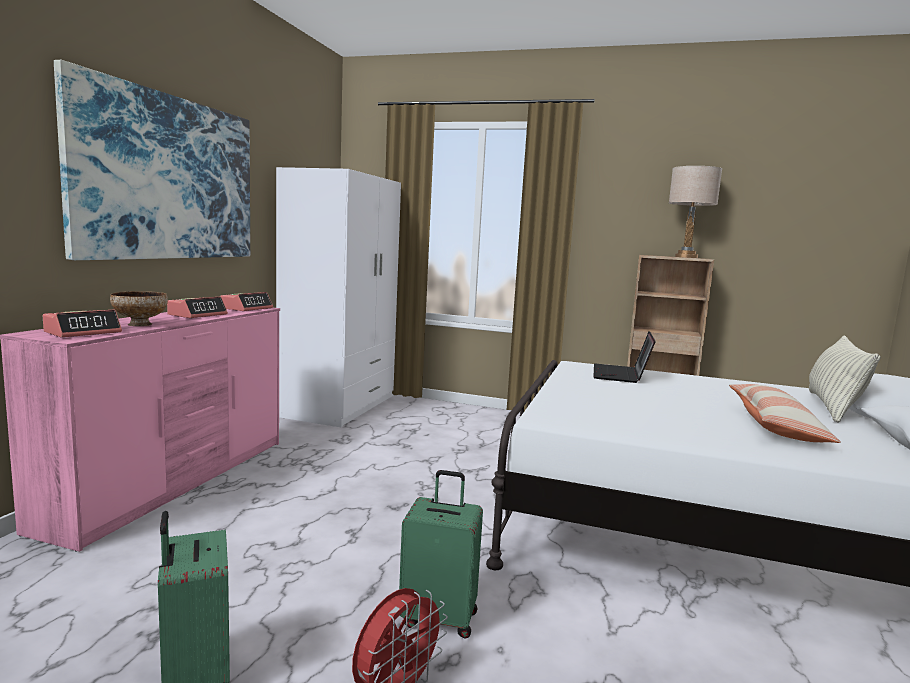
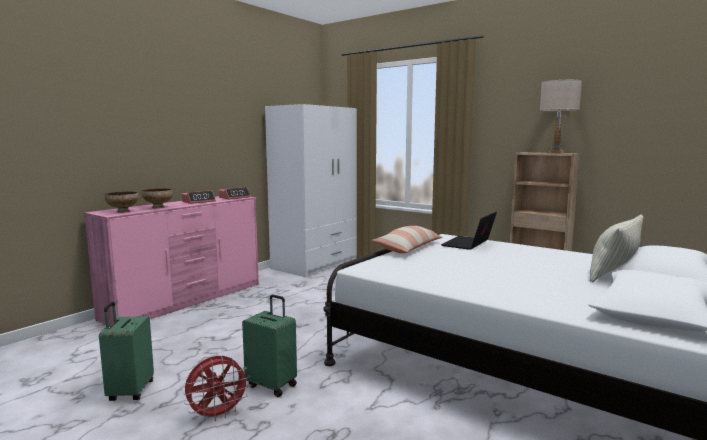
camera: 20 degrees right, 0 degrees up
(83, 332) = (123, 211): alarm clock -> bowl
(168, 178) = (186, 120): picture -> none
(775, 426) = (529, 282): pillow -> pillow (408, 248)

